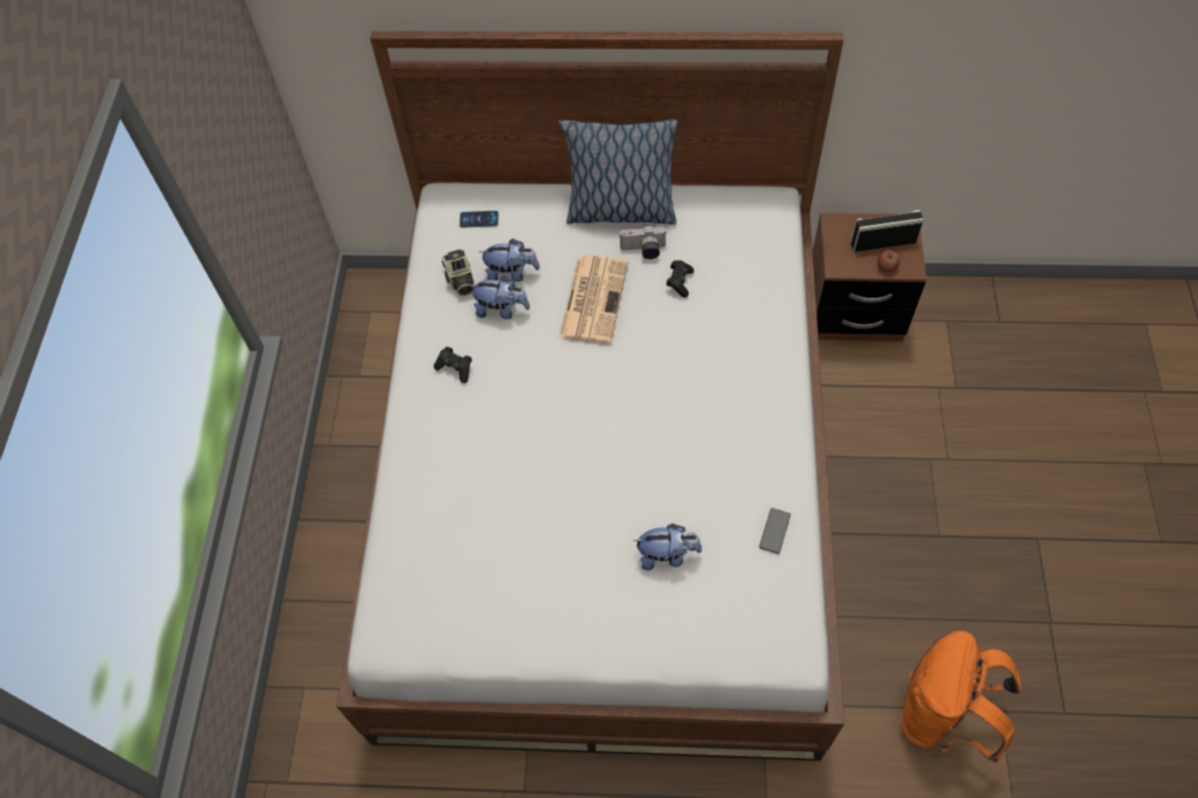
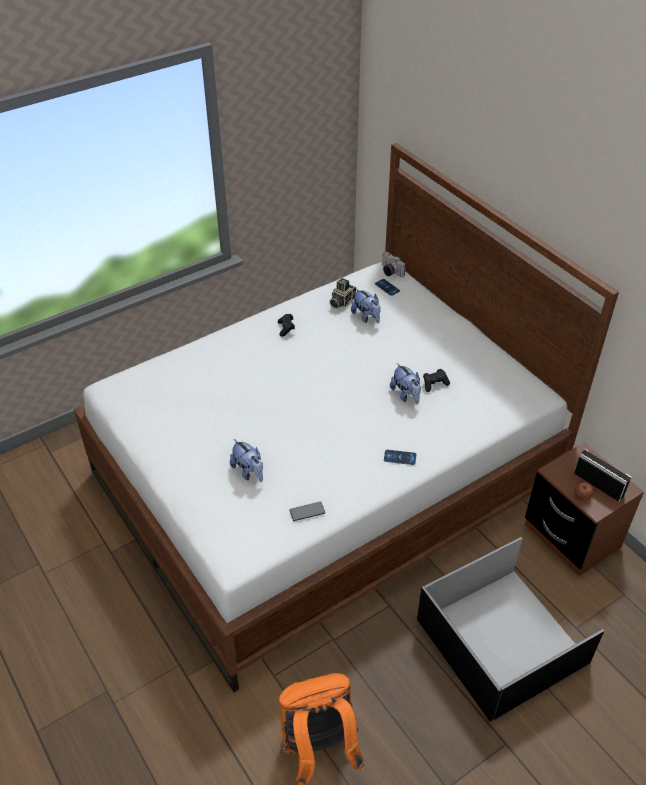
camera: 50 degrees right, 15 degrees down
(501, 310) = (339, 326): plush toy -> plush toy (406, 395)
(593, 298) = (385, 355): newspaper -> none
(620, 211) = (455, 335): pillow -> none
(643, 251) = (439, 358): camera -> camera (389, 271)
(762, 389) = (400, 457): none -> phone
(931, 460) = (503, 642): none -> black storage box

